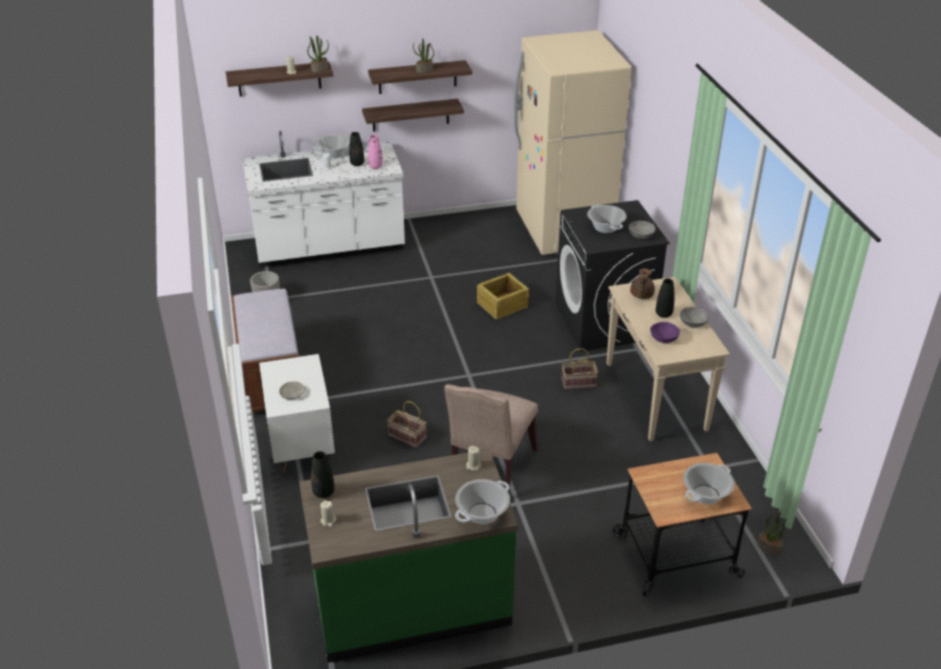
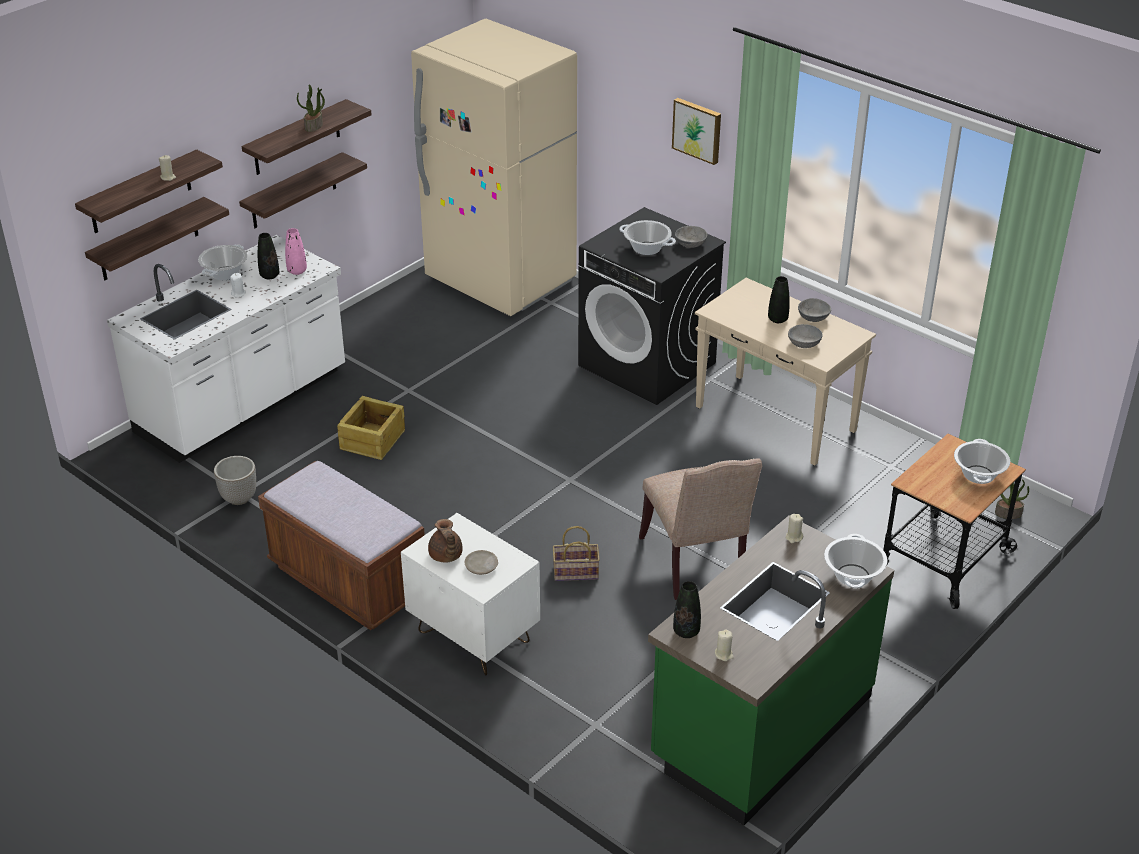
camera: 35 degrees left, 0 degrees up
(283, 114) = (148, 240): none -> shelf
(319, 69) = (199, 162): potted plant -> none
(502, 305) = (522, 389): crate -> crate (371, 440)
(577, 383) = (688, 439): basket -> none
(641, 295) = (736, 309): brown teapot -> brown teapot (445, 556)
(664, 339) = (804, 344): purple bowl -> grey bowl
(680, 148) = (698, 130): none -> picture

